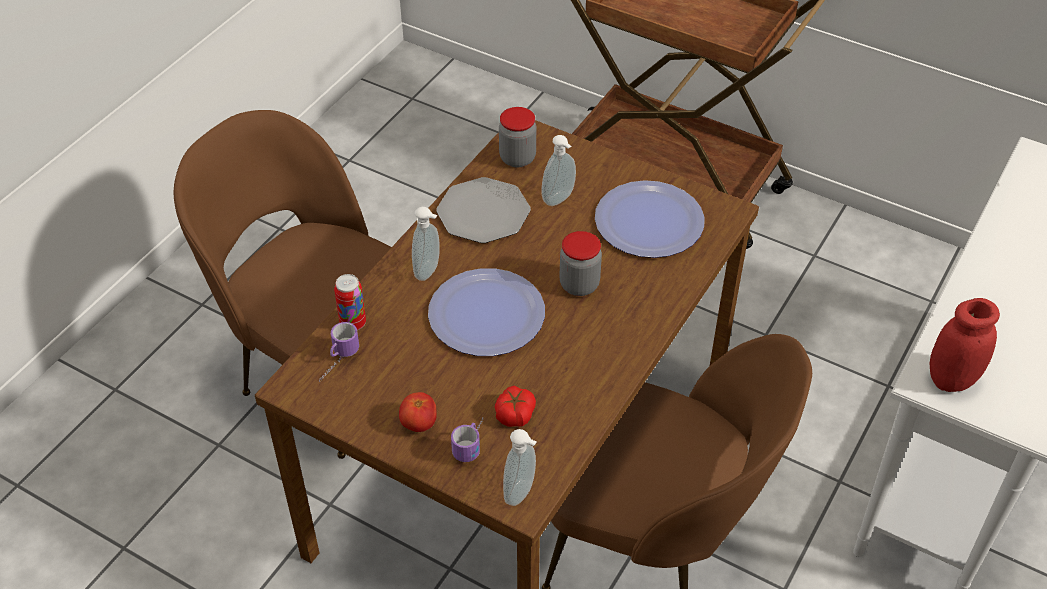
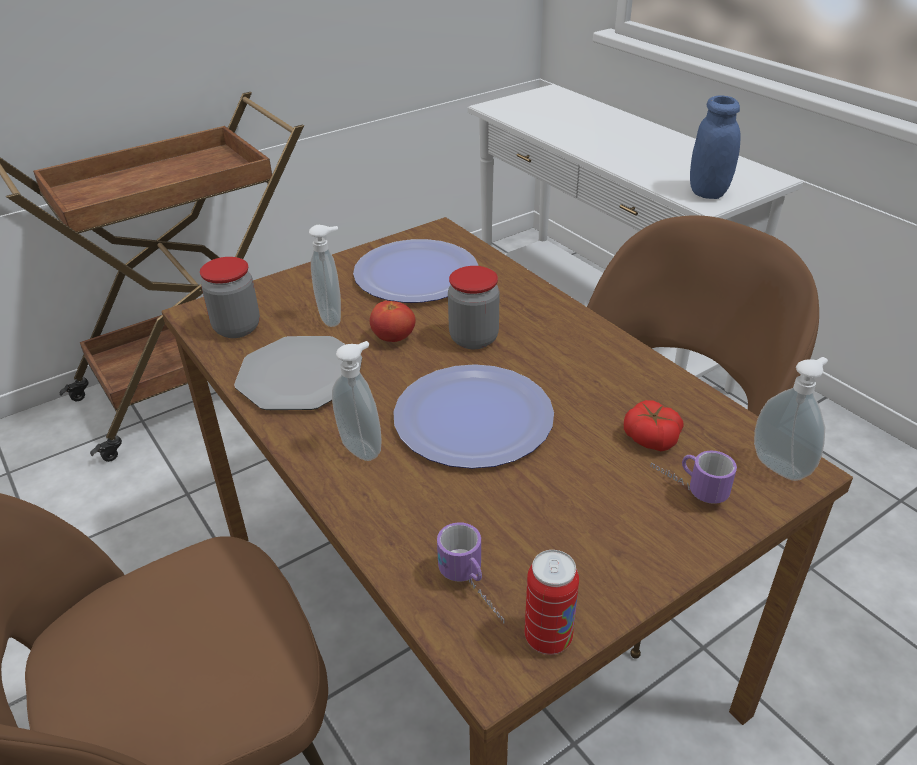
camera: 65 degrees left, 10 degrees down
(353, 323) = (405, 551): can -> can (548, 638)
(419, 424) = (634, 530): tomato -> tomato (393, 338)
(952, 379) = (708, 192): red jar -> blue jar

